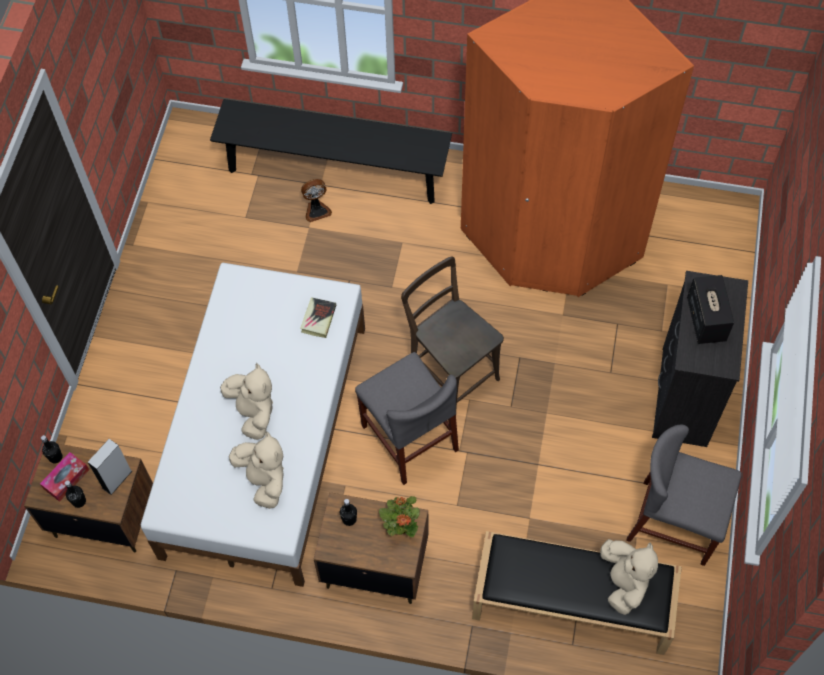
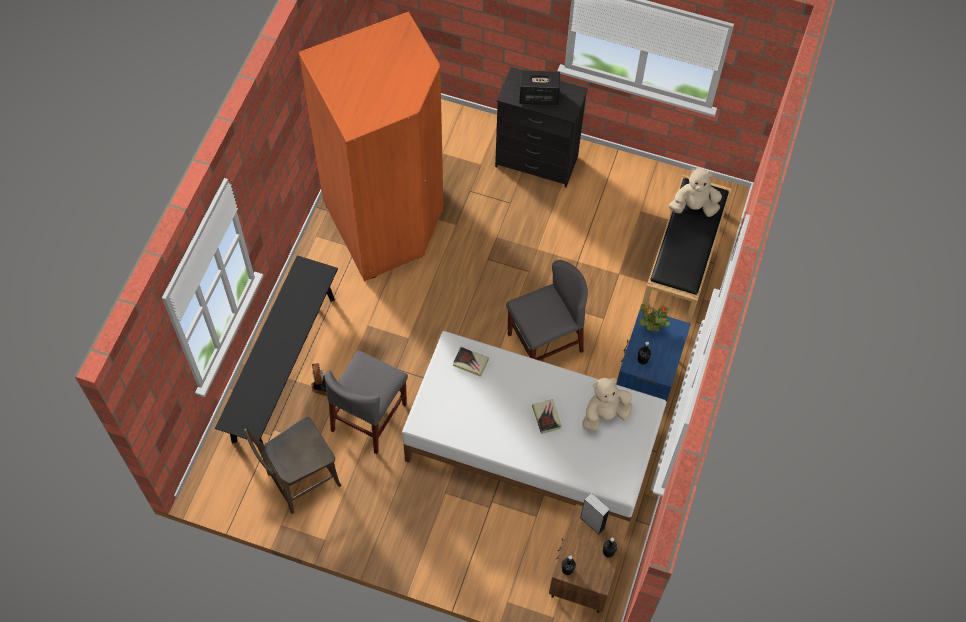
camera: 85 degrees left, 0 degrees up
(66, 479) = (588, 561): tissue box -> none
(253, 412) = (546, 417): beige plush toy -> book
(374, 566) = (645, 379): brown nightstand -> blue nightstand
(451, 371) = (492, 306): brown chair -> brown chair (300, 481)
(674, 522) = (632, 187): grey chair -> grey chair (369, 417)

